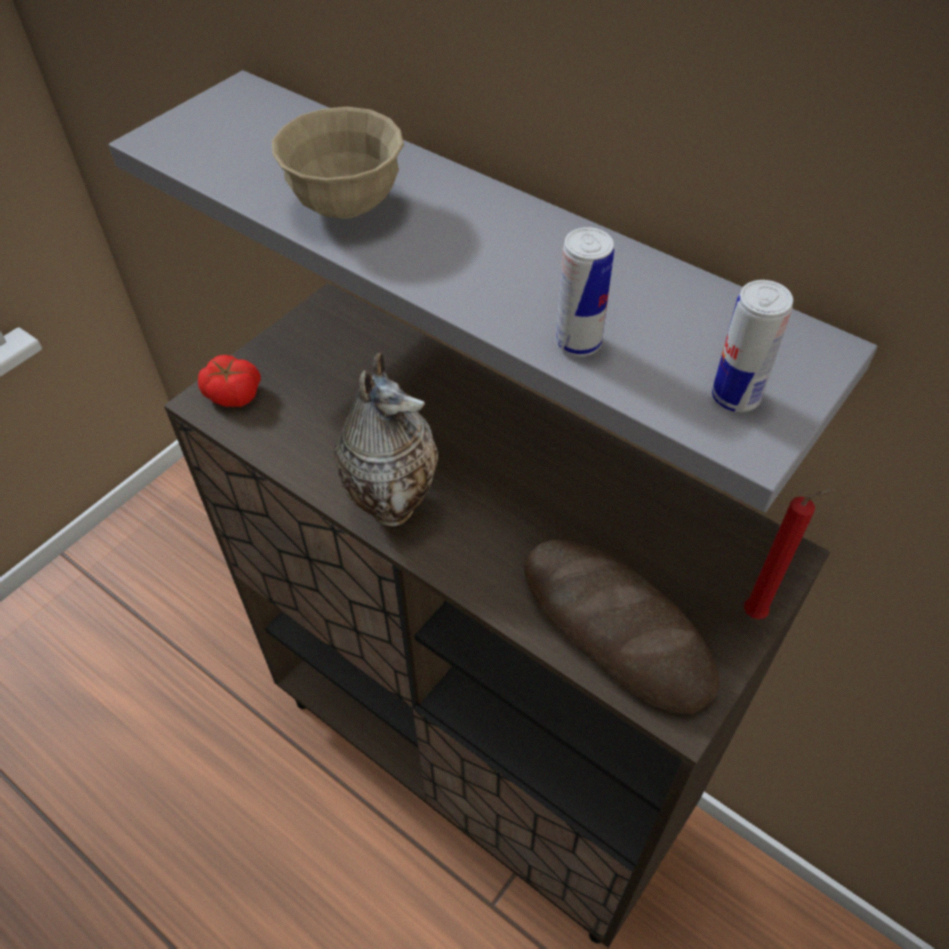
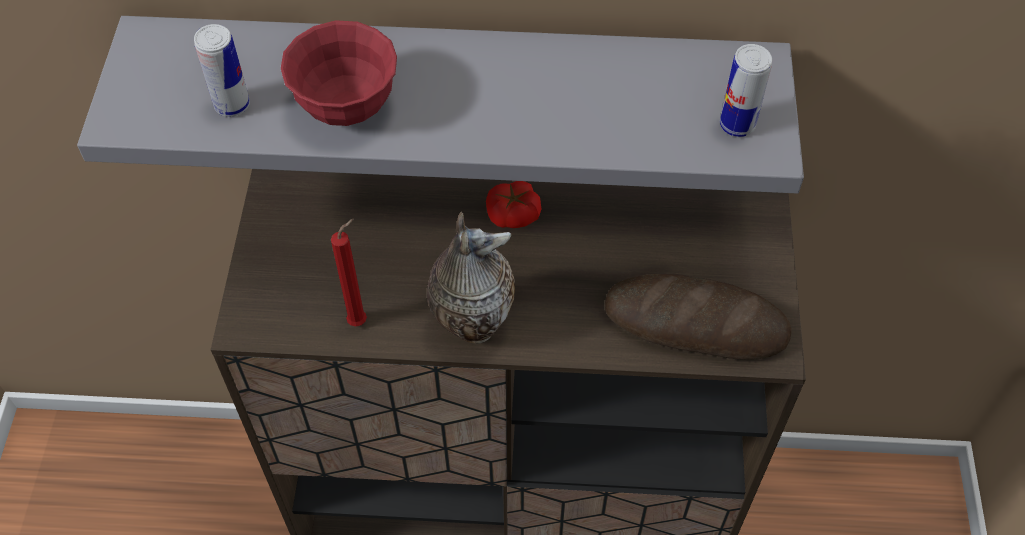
camera: 35 degrees left, 5 degrees up
(232, 393) = (262, 307): tomato -> tomato (513, 214)
(346, 206) = (346, 106): beige bowl -> red bowl
(578, 343) = (612, 136): can -> can (232, 105)
(758, 614) = (775, 260): red candle -> red candle (360, 320)

